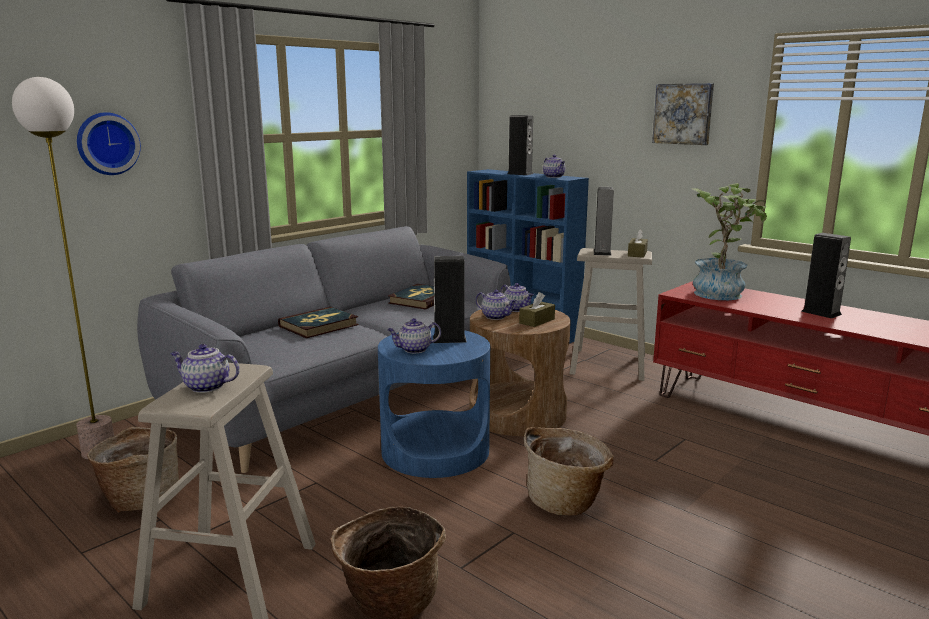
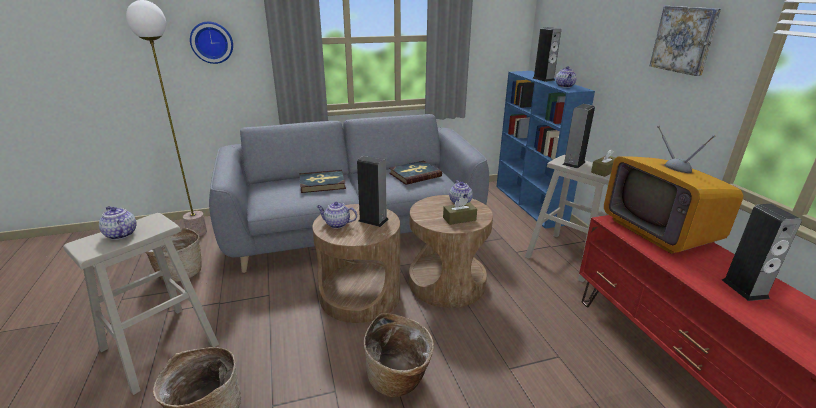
camera: 30 degrees right, 10 degrees up
(435, 451) = (360, 295): blue side table -> brown side table
(496, 317) = (435, 206): teapot -> none
(722, 292) = (659, 231): potted plant -> television

